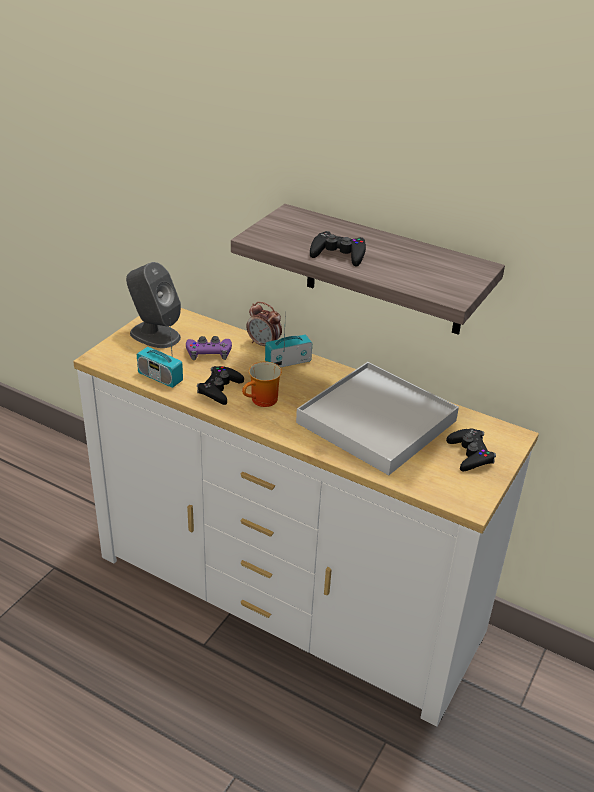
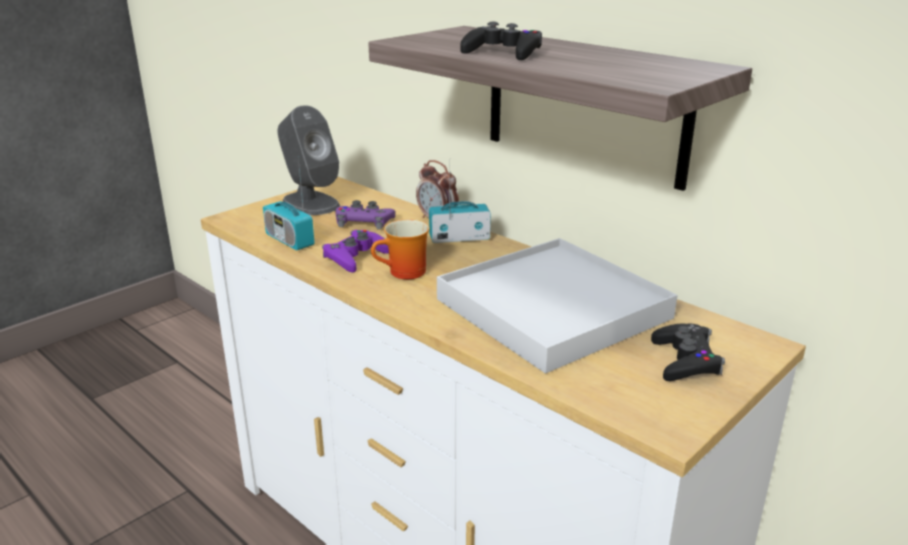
camera: 15 degrees right, 10 degrees down
(220, 389) = (356, 257): black game controller -> purple game controller

